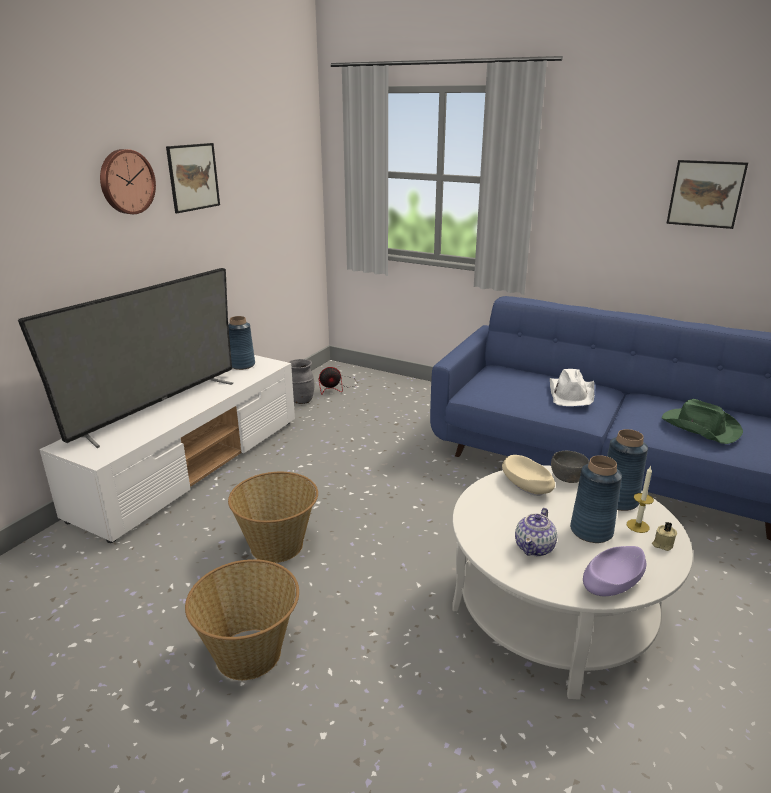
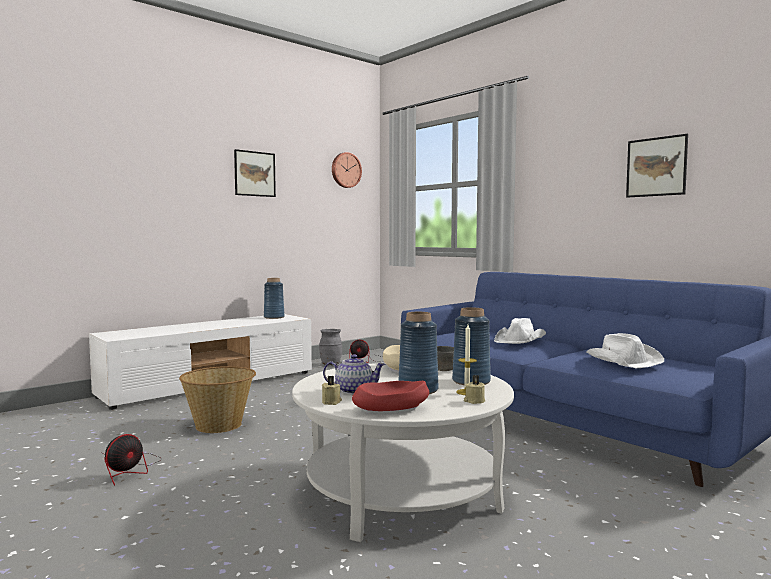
camera: 20 degrees right, 20 degrees down
(126, 182) = (197, 166): wall clock -> wall clock (345, 170)
(157, 408) = (186, 326): television -> none
(250, 654) = (129, 470): basket -> fan
(535, 547) = (353, 390): teapot -> teapot turned 135 degrees counterclockwise
(541, 579) = (332, 402): none -> beige candle
(612, 583) = (391, 410): purple bowl -> red bowl
(699, 426) = (623, 360): green hat -> white hat

